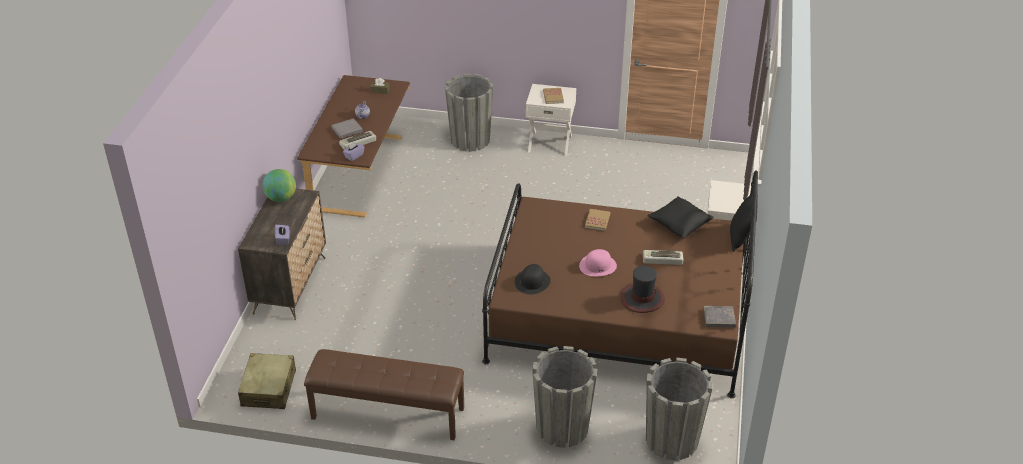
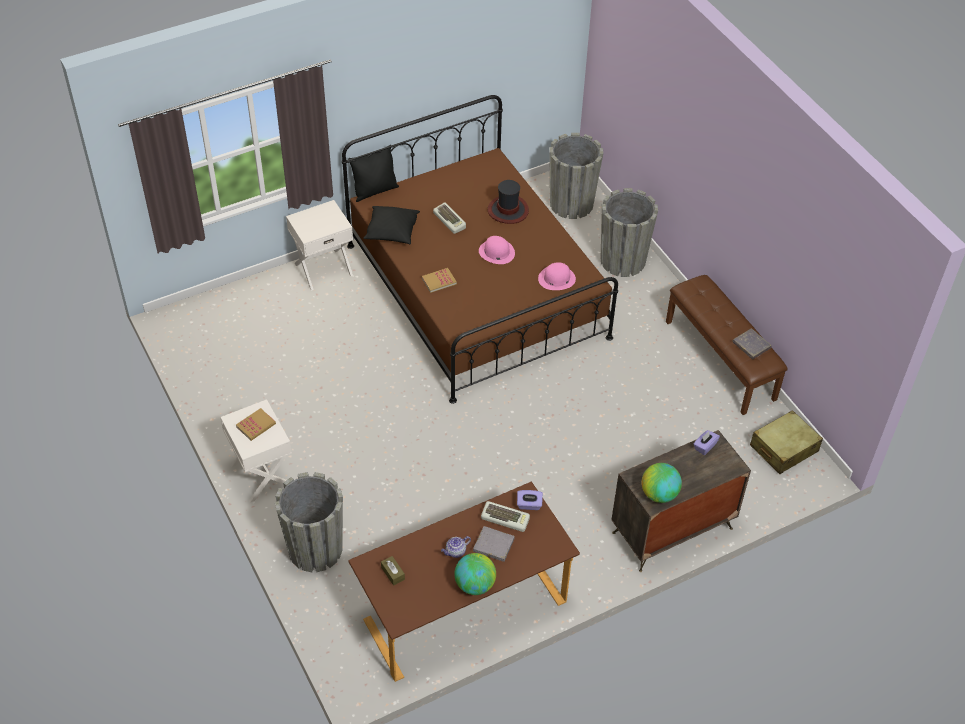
camera: 130 degrees left, 10 degrees up
(333, 112) = (475, 585): none -> globe
(532, 281) = (556, 278): black hat -> pink hat
(719, 318) = (486, 163): grey book -> grey book (751, 345)

